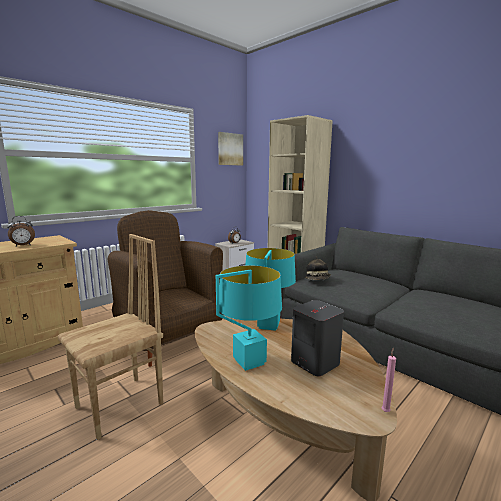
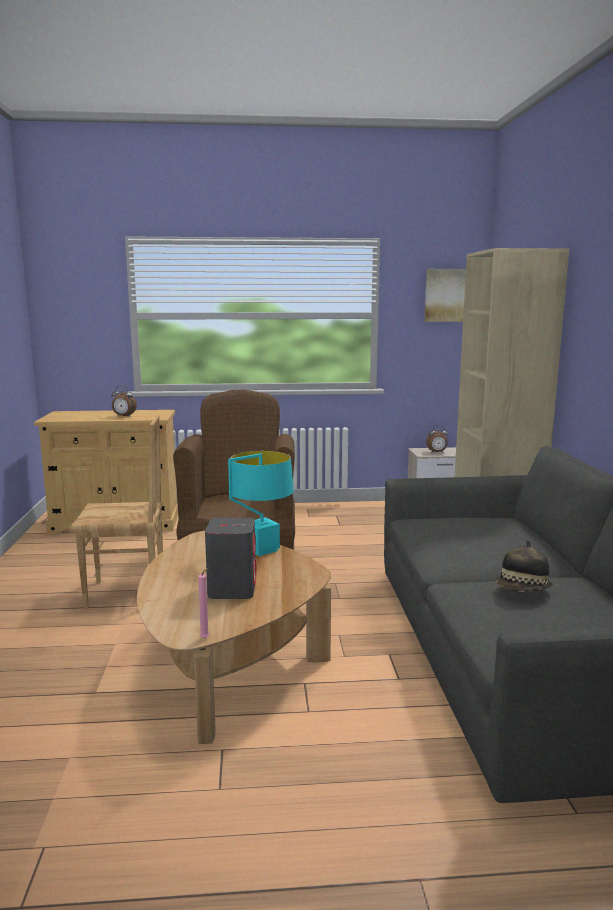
camera: 40 degrees right, 0 degrees up
(249, 362) = (181, 569): turquoise table lamp -> none
(317, 280) = (433, 523): hat -> hat (523, 590)

